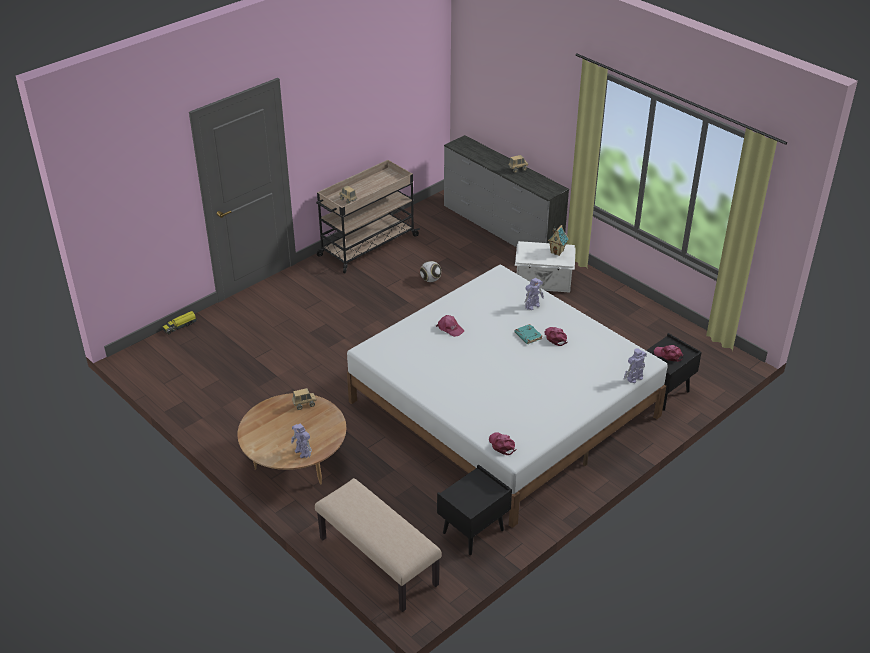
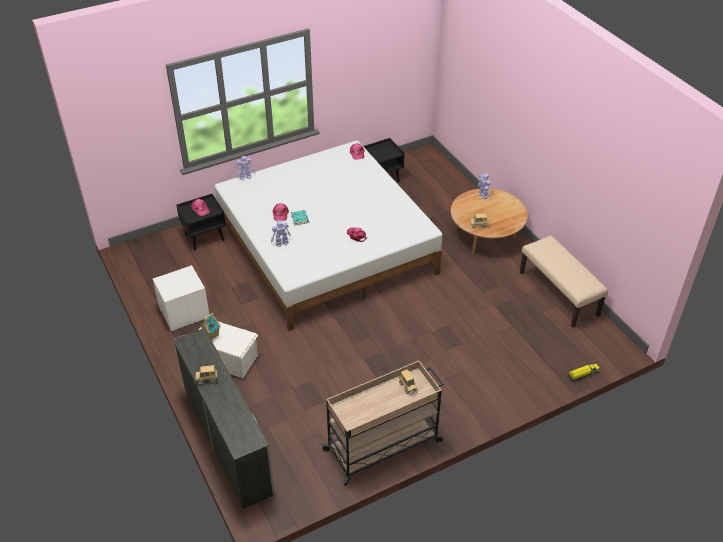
camera: 165 degrees left, 5 degrees up
(377, 561) = (442, 175): beige bench -> beige bench (559, 294)
(430, 280) = (333, 382): football -> none
(617, 310) = (184, 313): none -> white nightstand

